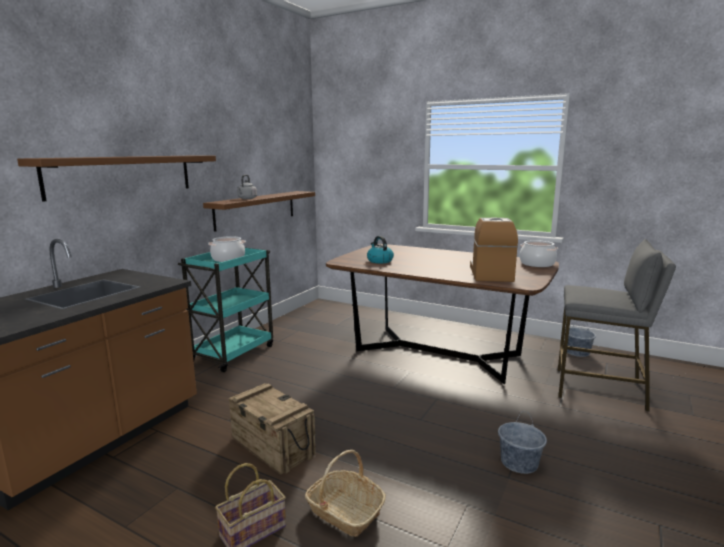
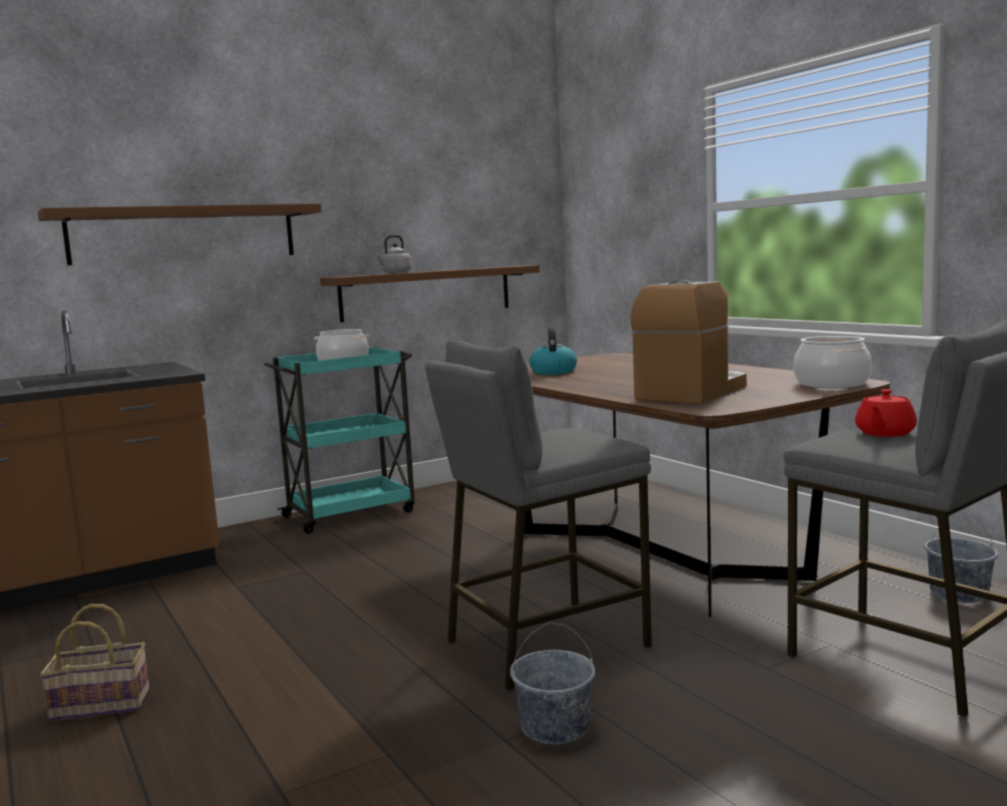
camera: 30 degrees right, 5 degrees down
(272, 447) = (243, 626): crate -> none
(344, 511) = (222, 715): basket -> none
(453, 416) = (545, 643): none -> grey stool
(593, 290) = (884, 433): none -> red teapot

